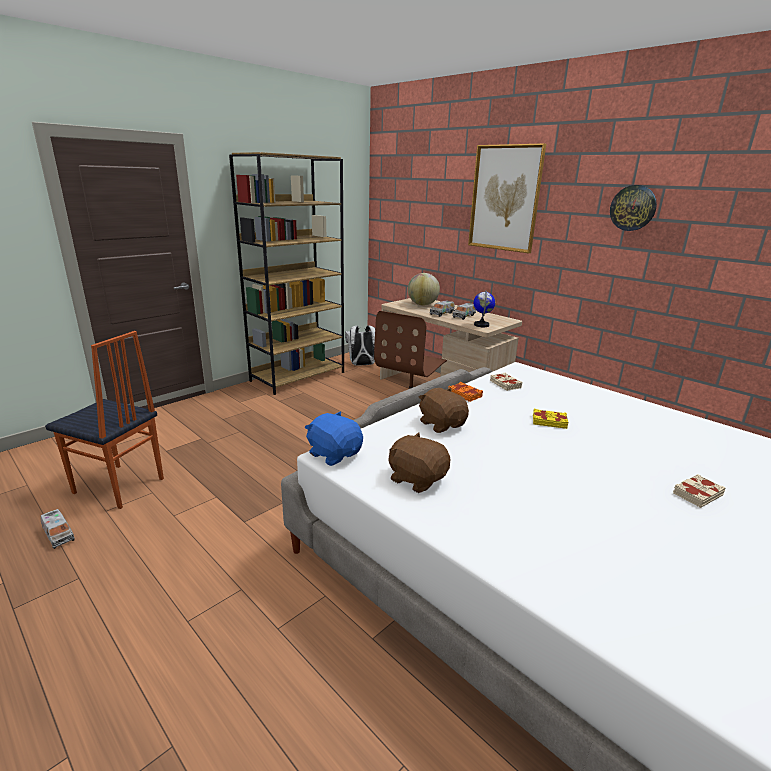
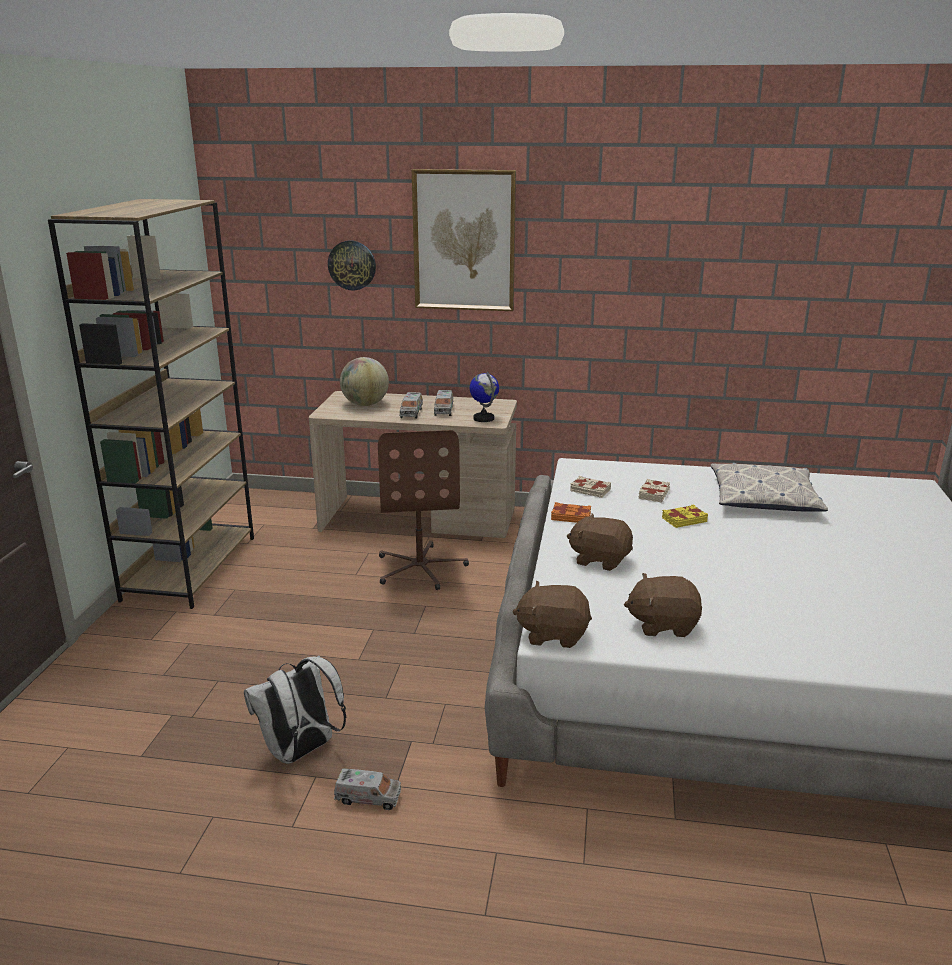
camera: 35 degrees left, 0 degrees up
(58, 535) = (157, 937): toy truck -> toy truck (368, 797)
(118, 487) = (146, 836): chair -> none
(334, 454) = (553, 634): blue plush toy -> brown plush toy
(362, 365) = (265, 518): white backpack -> white backpack (300, 752)
(633, 208) = (638, 247): wall clock -> wall clock (352, 265)
(647, 429) = (764, 498): none -> pillow
(696, 494) = (861, 546): beige book -> beige book (653, 494)

